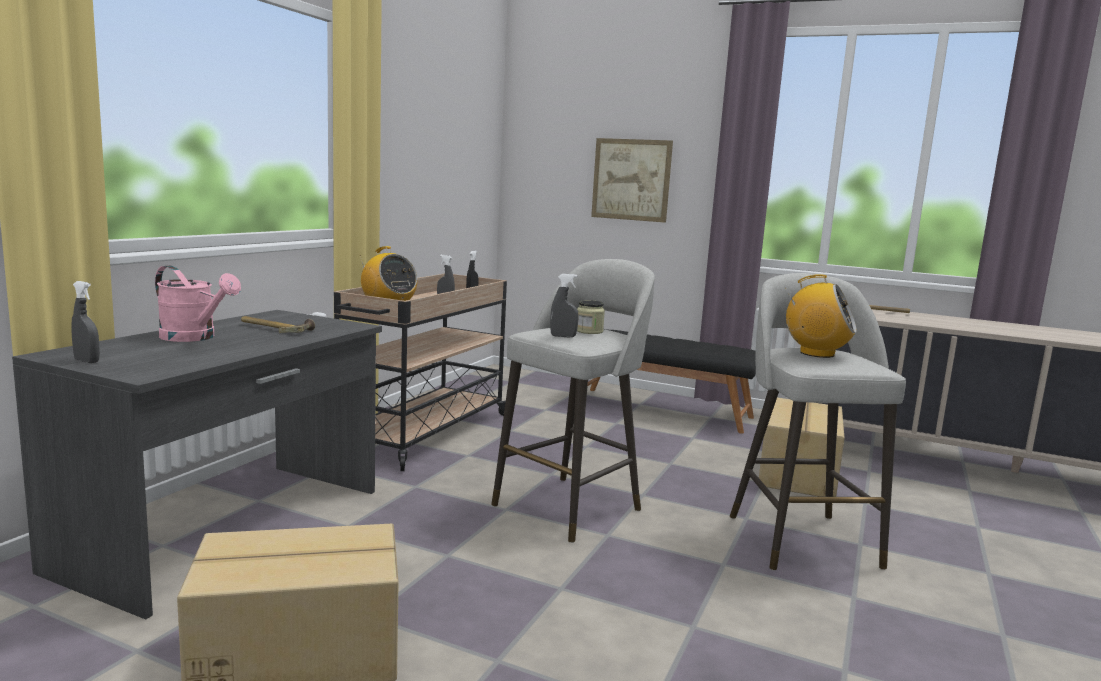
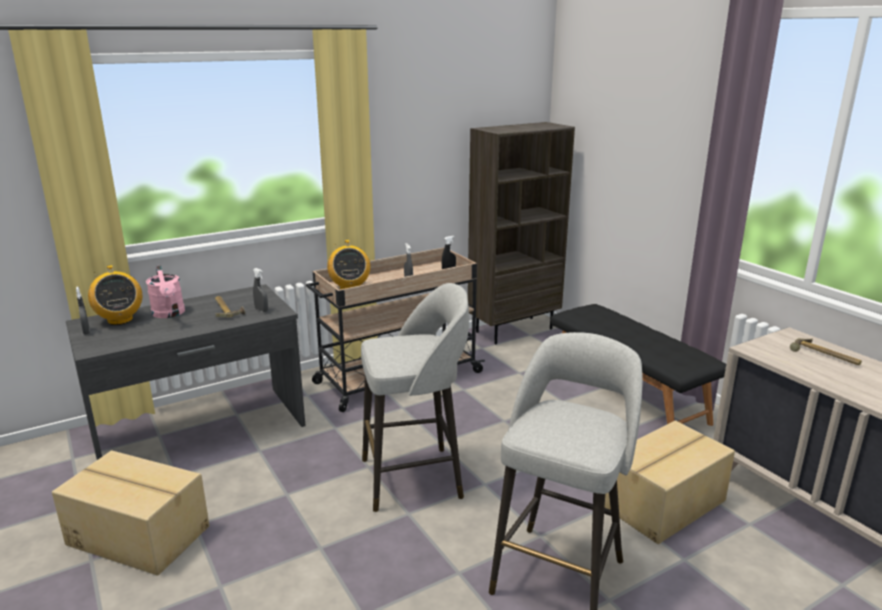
camera: 35 degrees right, 10 degrees up
(490, 380) = (514, 330): none -> brown bookcase
(563, 336) = (385, 352): grey spray bottle -> grey spray bottle (261, 310)
(589, 331) = (418, 348): jar -> none
(631, 179) = (642, 163): picture -> none
(816, 353) = (565, 419): radio -> radio (120, 320)

